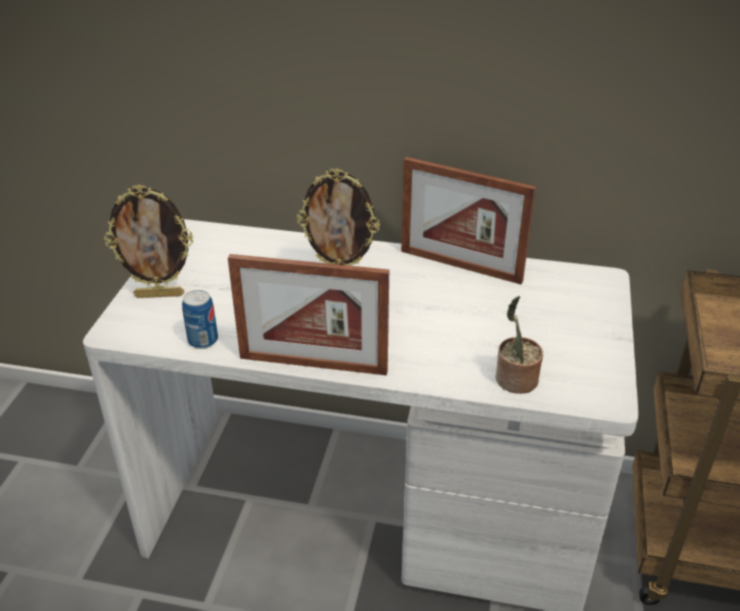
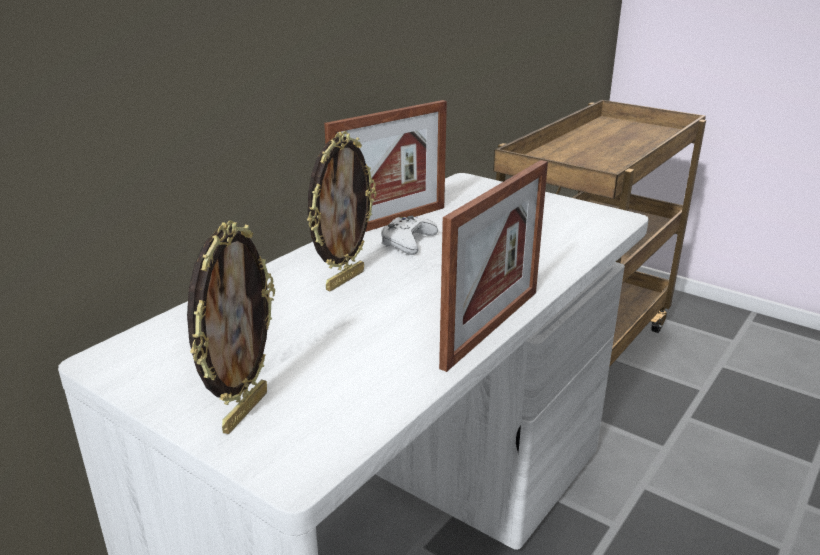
camera: 65 degrees left, 10 degrees down
(203, 340) = (387, 392): can -> none
(430, 285) = (407, 242): none -> white game controller
(514, 381) = (578, 242): potted plant -> none

